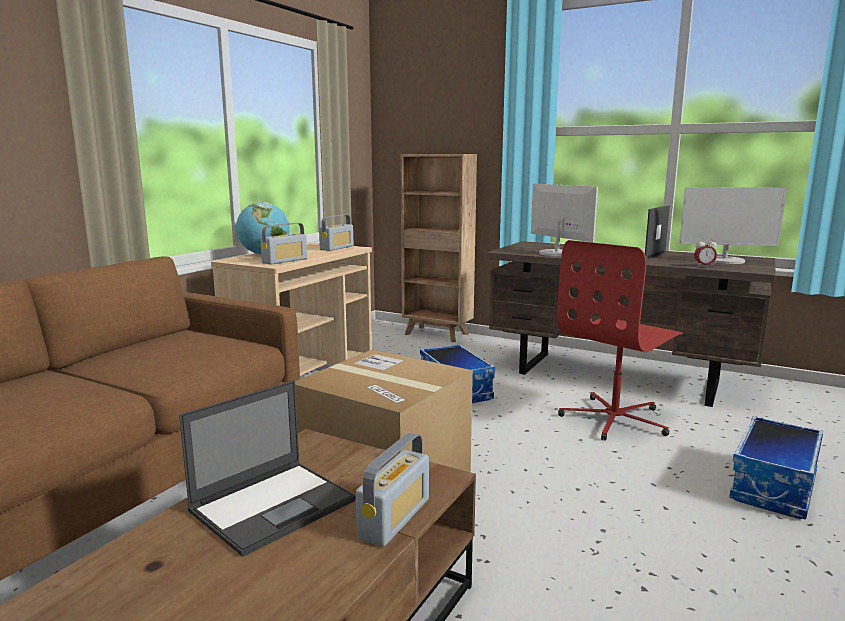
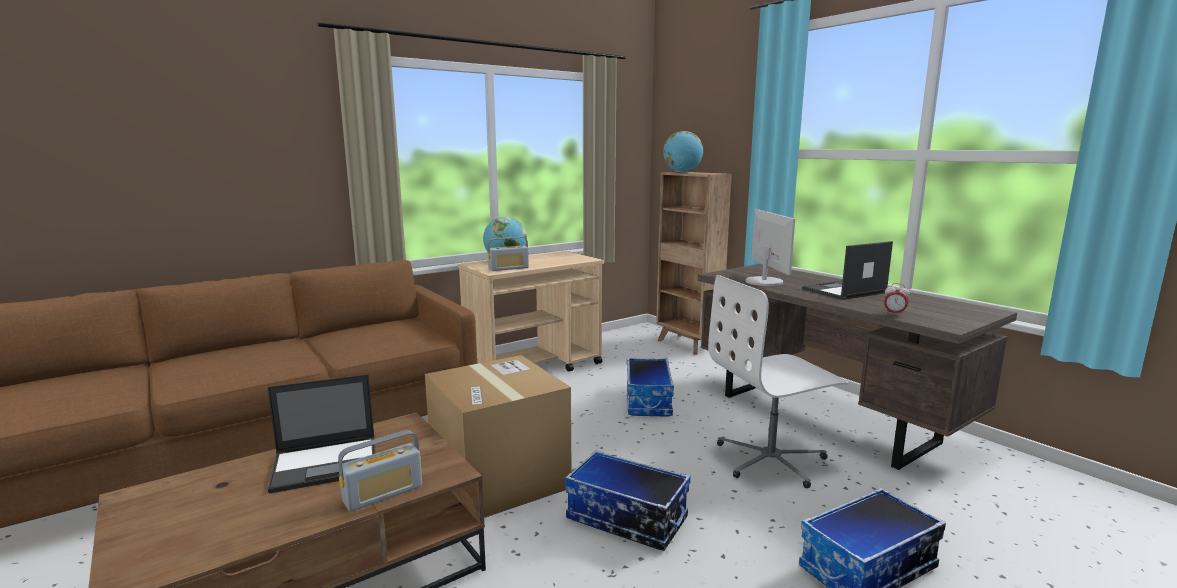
camera: 25 degrees right, 0 degrees up
(337, 248) = (573, 258): radio -> none
(424, 153) = (682, 172): none -> globe
(552, 499) = (625, 519): none -> storage box
(615, 419) = (771, 460): red office chair -> white office chair
(724, 261) = (938, 309): monitor -> none

